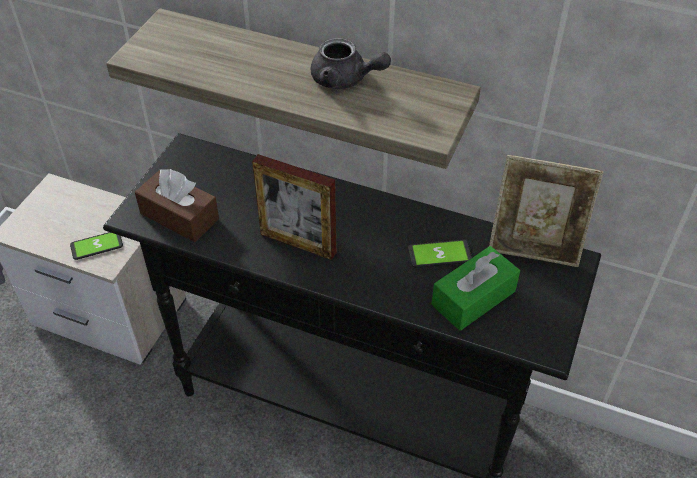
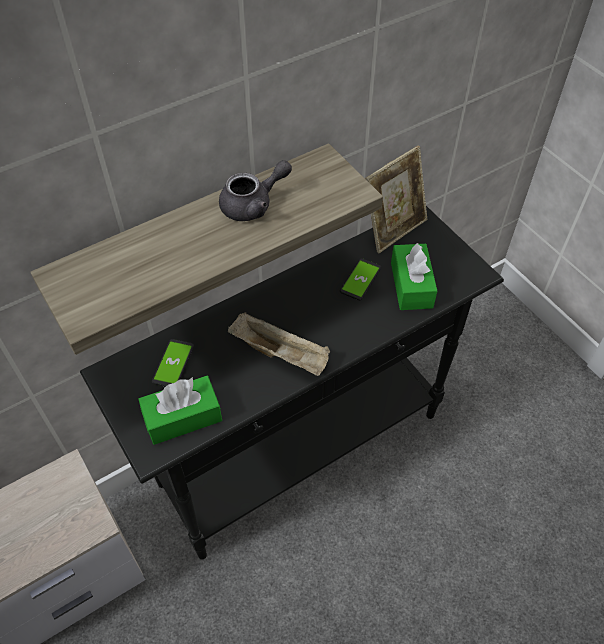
camera: 55 degrees left, 5 degrees up
(96, 246) = (67, 525): phone -> phone (173, 364)
(179, 216) = (183, 417): brown tissue box -> green tissue box
(298, 243) = (281, 354): picture frame -> beige tray

